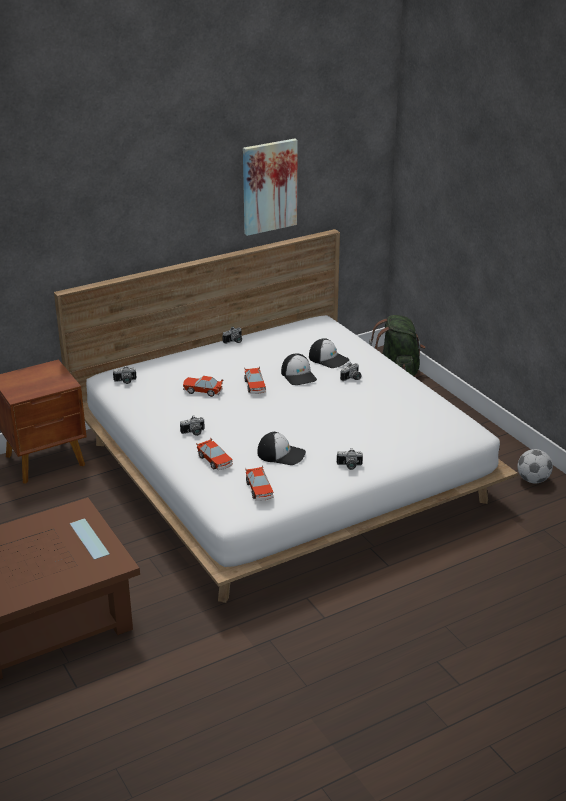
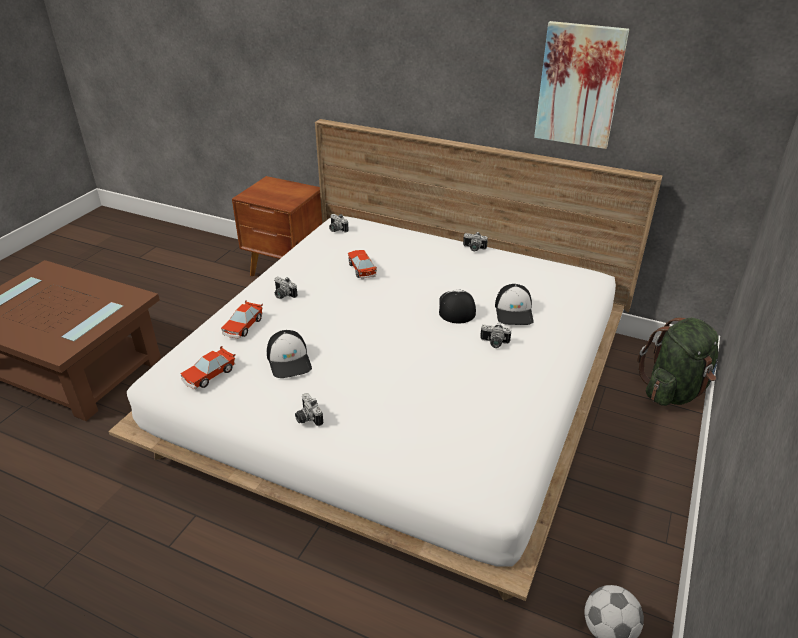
camera: 55 degrees right, 5 degrees up
(255, 386) = (403, 292): toy car -> none
(299, 375) = (456, 307): cap -> cap turned 150 degrees clockwise

